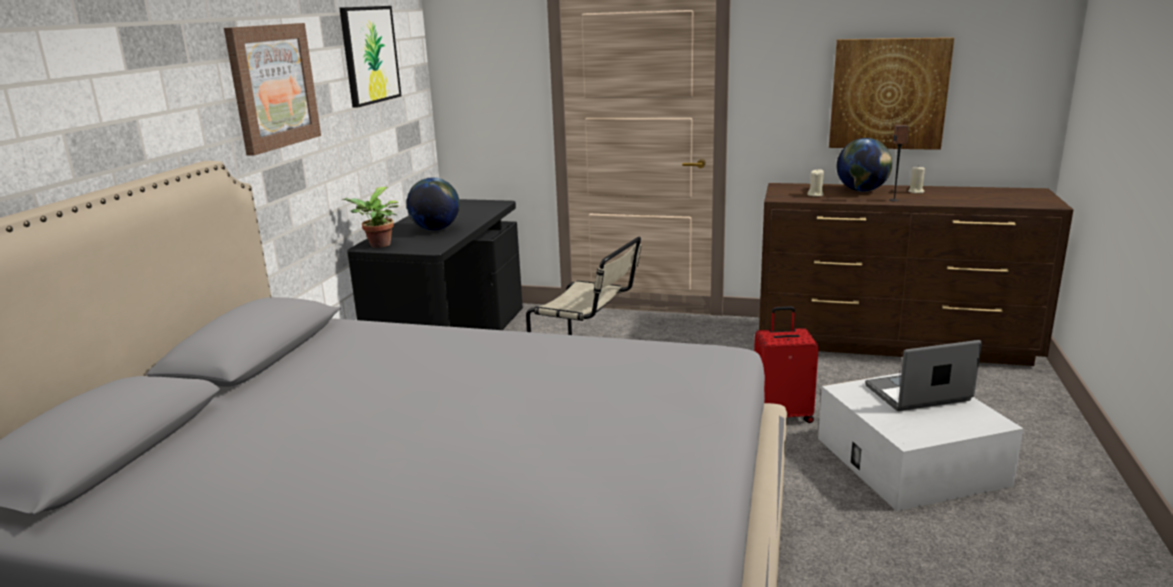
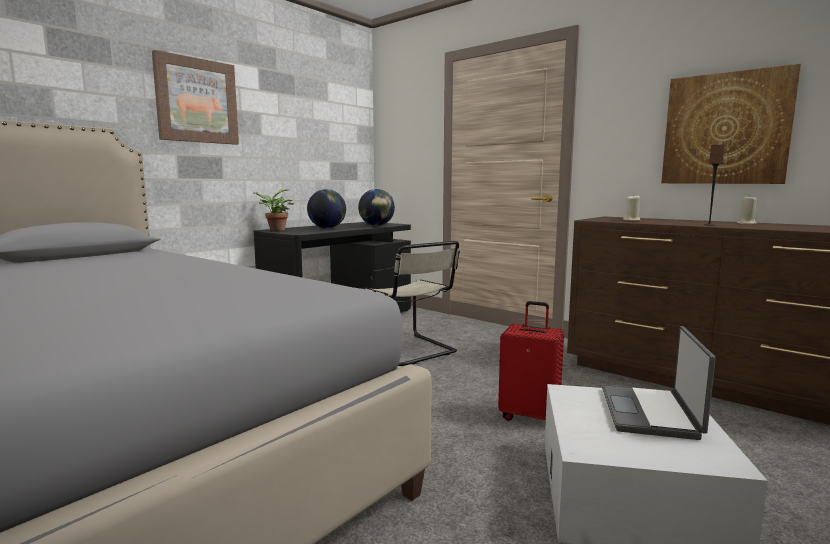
camera: 25 degrees right, 10 degrees down
(369, 55) = (307, 105): picture -> none
(862, 191) = (685, 221): globe -> globe (376, 226)
(918, 394) = (651, 413): laptop -> laptop turned 90 degrees counterclockwise

